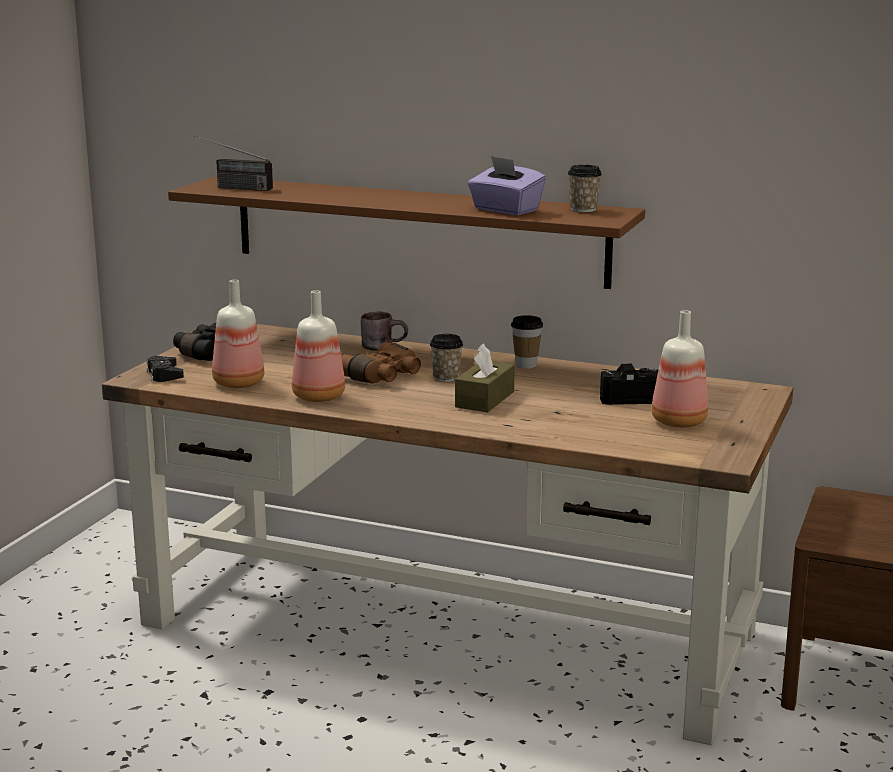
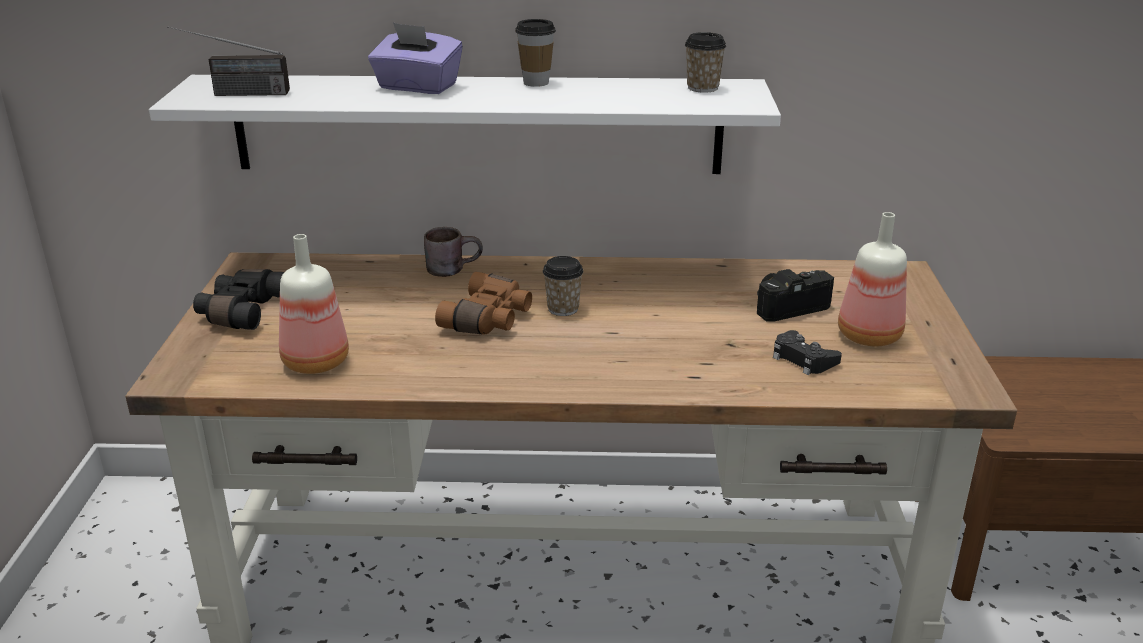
camera: 20 degrees left, 10 degrees up
(164, 375) = (206, 364): black game controller -> black game controller (803, 359)
(317, 396) = (432, 369): bottle -> none
(417, 230) = (477, 124): brown shelf -> white shelf
(485, 399) = (634, 337): brown tissue box -> none
(505, 210) = (617, 98): purple tissue box -> purple tissue box (417, 87)
(526, 365) = (635, 273): cup -> cup (536, 83)

